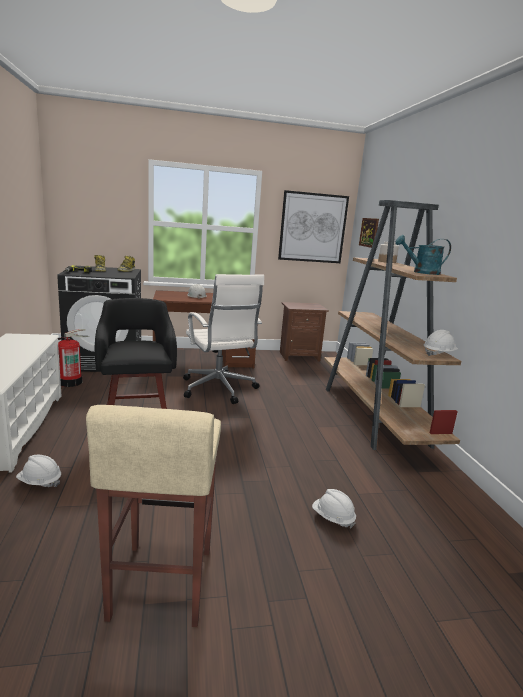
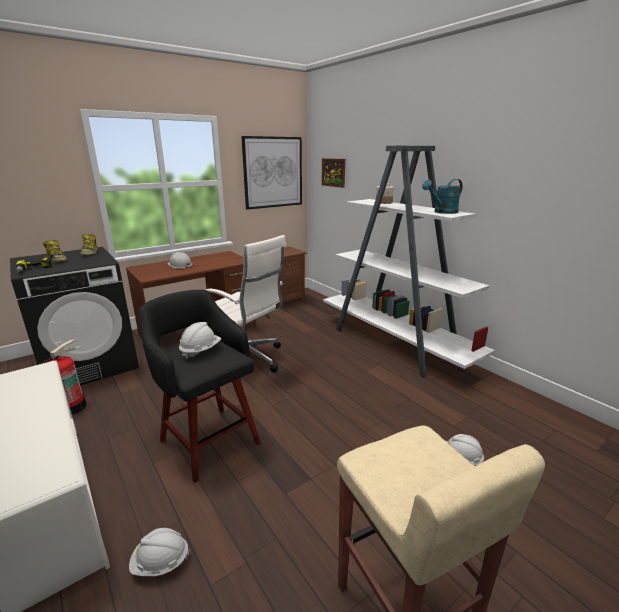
camera: 25 degrees left, 5 degrees up
(374, 416) = (395, 344): brown bookcase -> white bookcase
(438, 354) = (467, 282): white hard hat -> white hard hat (200, 350)

